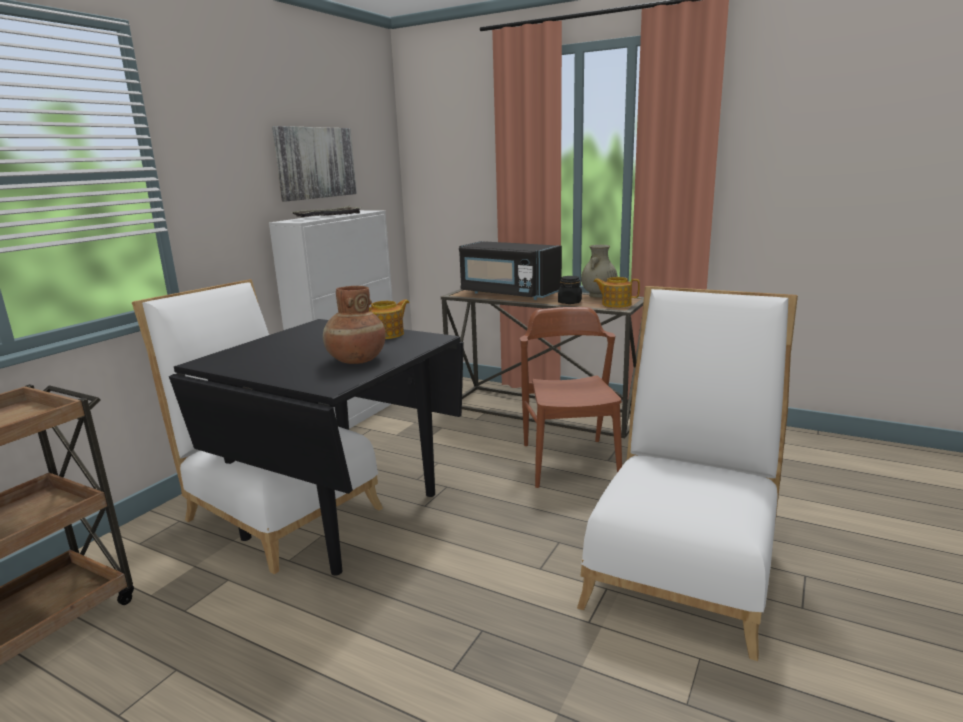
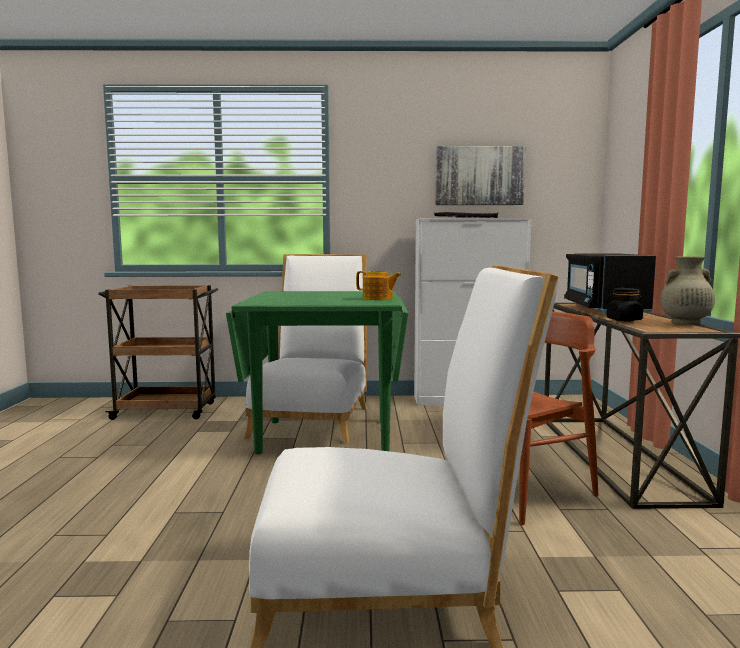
camera: 60 degrees right, 10 degrees down
(344, 515) = (325, 436): black dining table -> green dining table
(356, 360) = (309, 301): brown vase -> none
(615, 304) = (662, 328): teapot -> none

